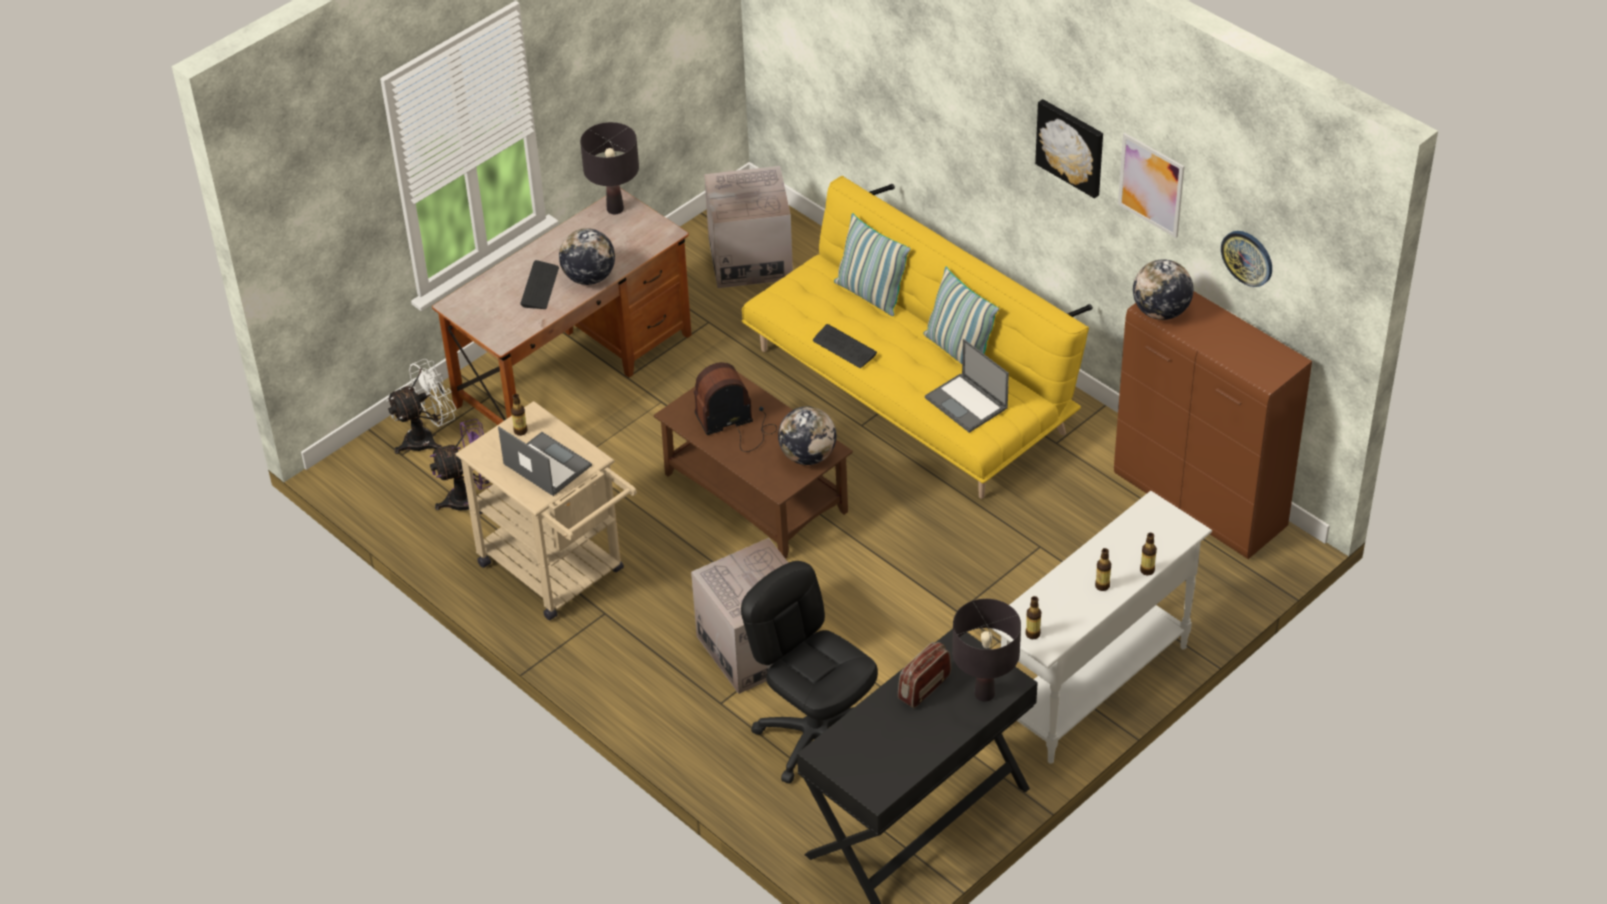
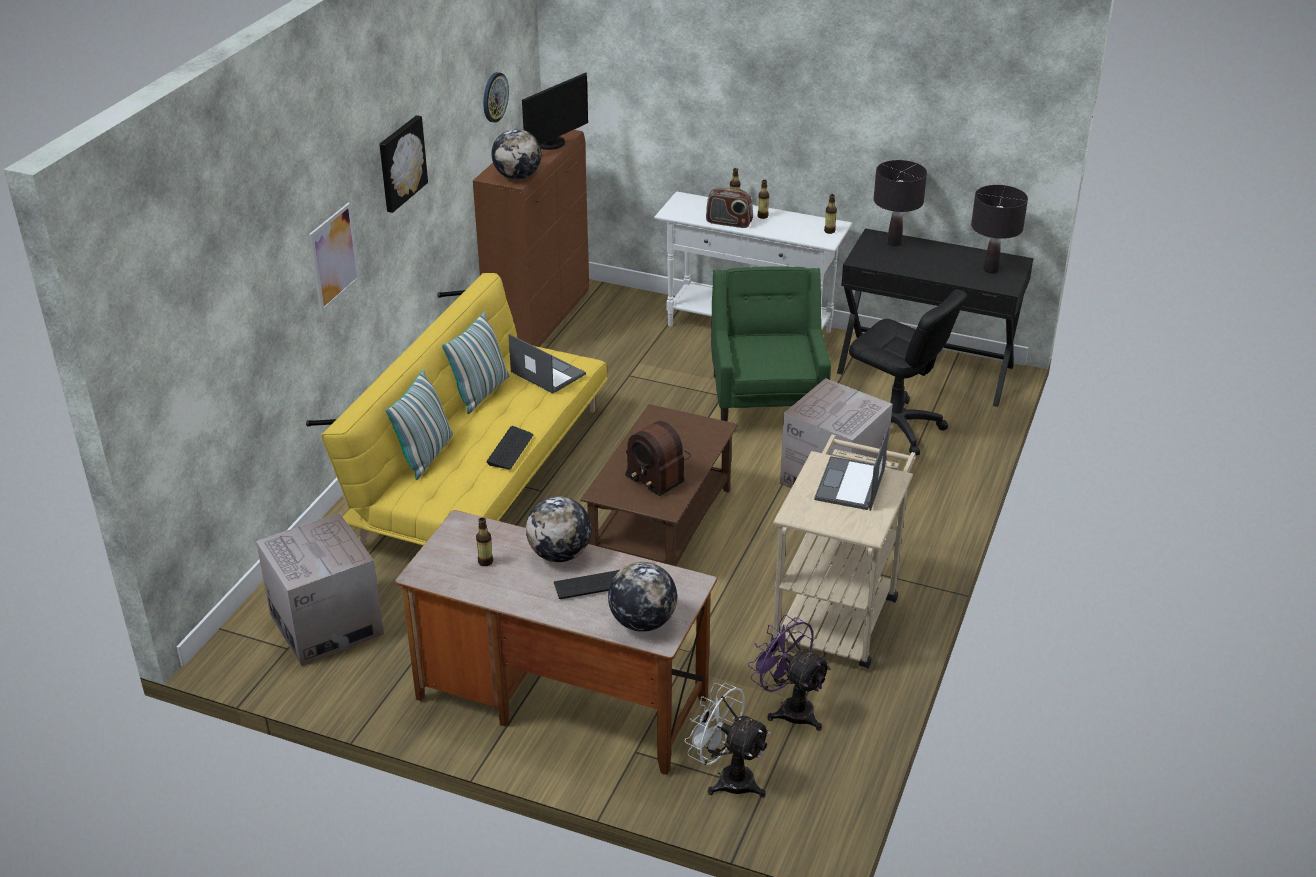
camera: 115 degrees left, 10 degrees down
(520, 431) = (820, 514): bottle -> bottle (485, 562)
(615, 209) = (436, 571): black table lamp -> black table lamp (991, 269)
(808, 456) = (671, 423): globe -> globe (642, 622)
(815, 738) = (894, 428): black office chair -> black office chair turned 75 degrees counterclockwise
(924, 687) = (911, 264): radio -> radio (729, 223)
(926, 646) = (767, 401): none -> green armchair
(967, 403) = (547, 373): laptop -> laptop turned 75 degrees counterclockwise
(1151, 185) = (445, 119): picture -> picture (334, 257)
(1241, 359) = (552, 144): none -> monitor

